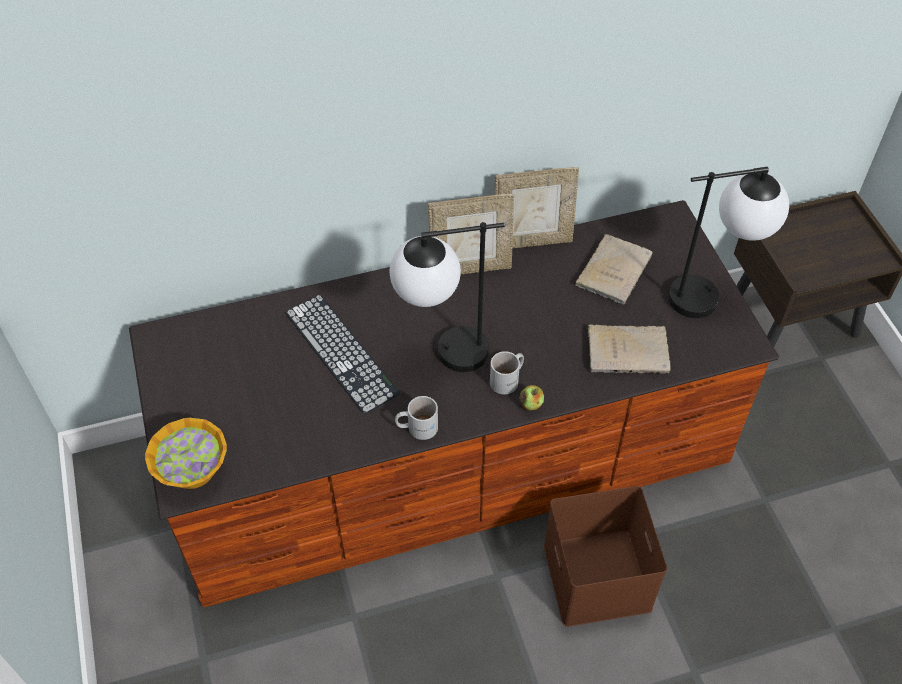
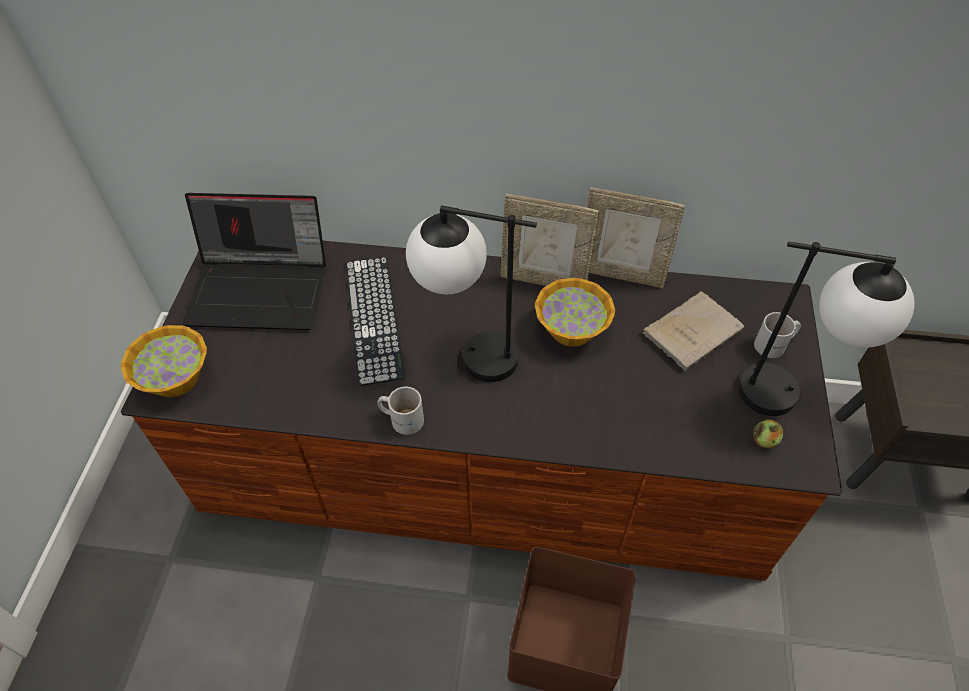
camera: 25 degrees right, 0 degrees up
(220, 363) = (262, 289): none -> laptop
(508, 379) = (520, 405): white mug -> white mug (775, 345)
(516, 303) = (572, 330): none -> bowl
(531, 404) = (530, 439): apple -> apple (764, 440)
(630, 351) = (667, 423): beige book -> none

